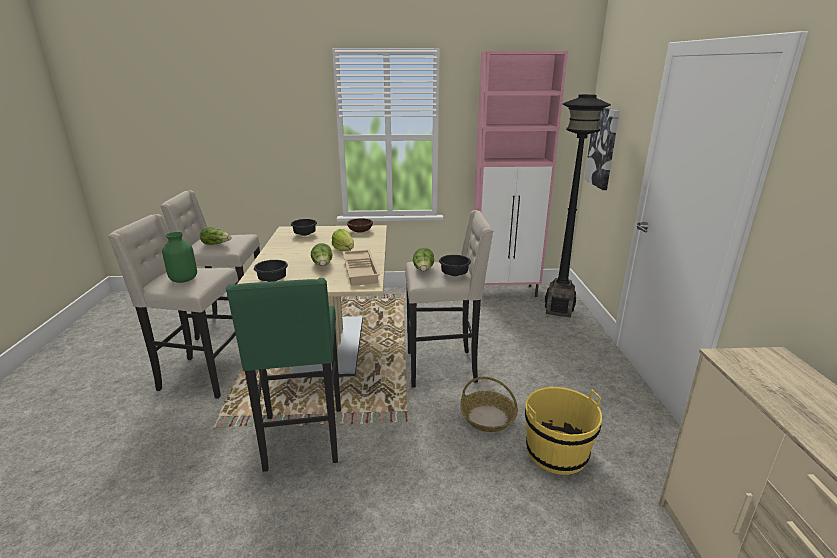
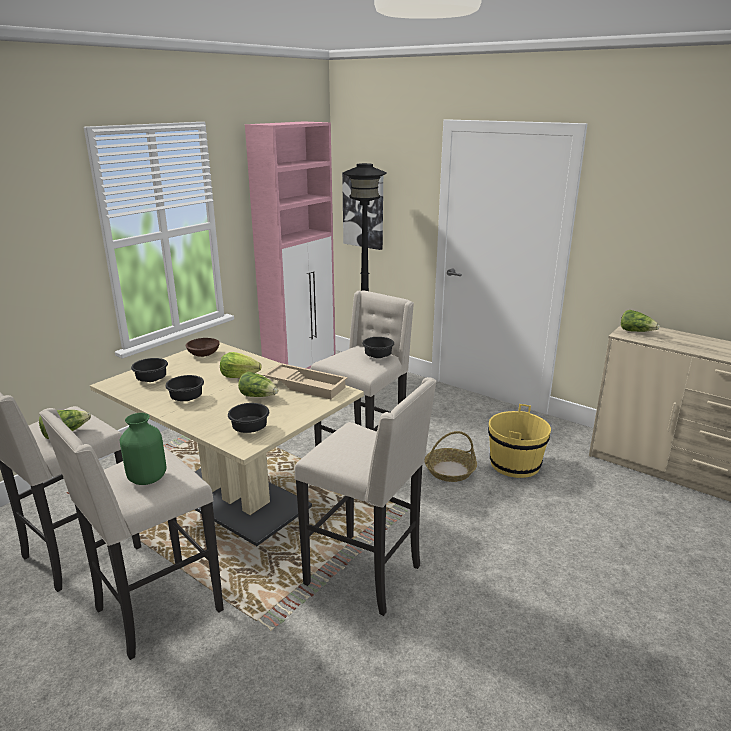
camera: 50 degrees left, 0 degrees up
(292, 250) = (188, 398): none -> black bowl
(303, 440) = (366, 575): green stool -> beige stool
(423, 270) = (349, 363): lettuce -> lettuce (636, 331)

